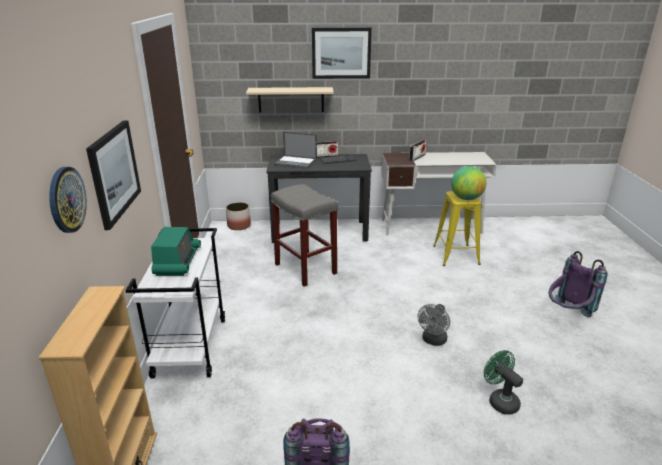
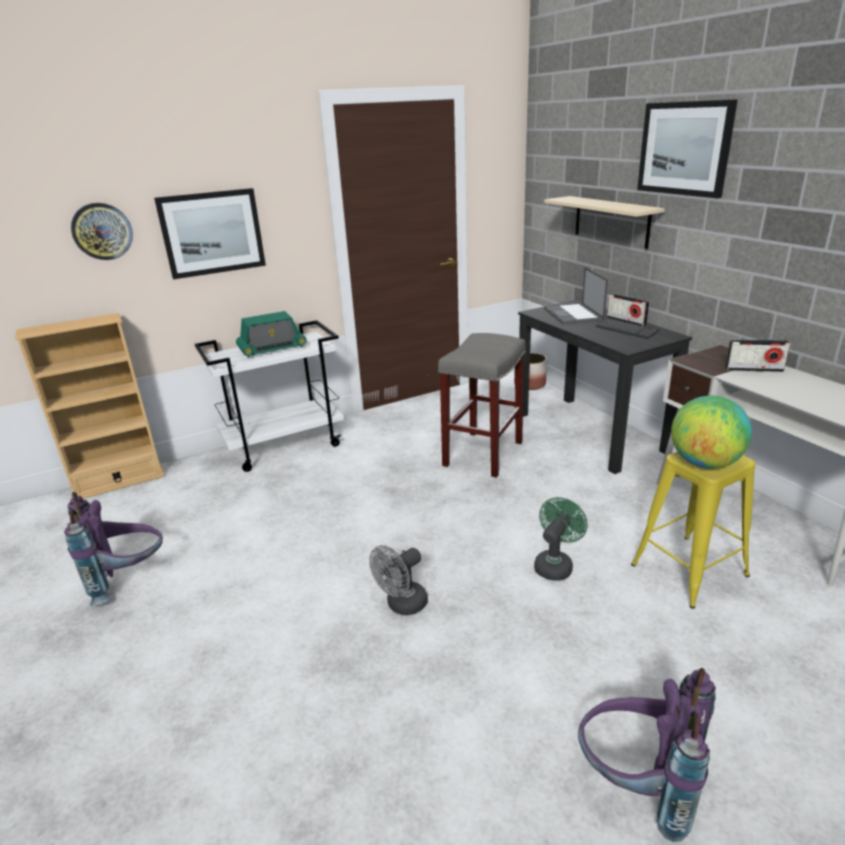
camera: 65 degrees right, 0 degrees up
(433, 341) = (402, 605): grey fan -> grey fan turned 45 degrees counterclockwise
(500, 400) = (295, 713): green fan -> green fan (555, 564)

